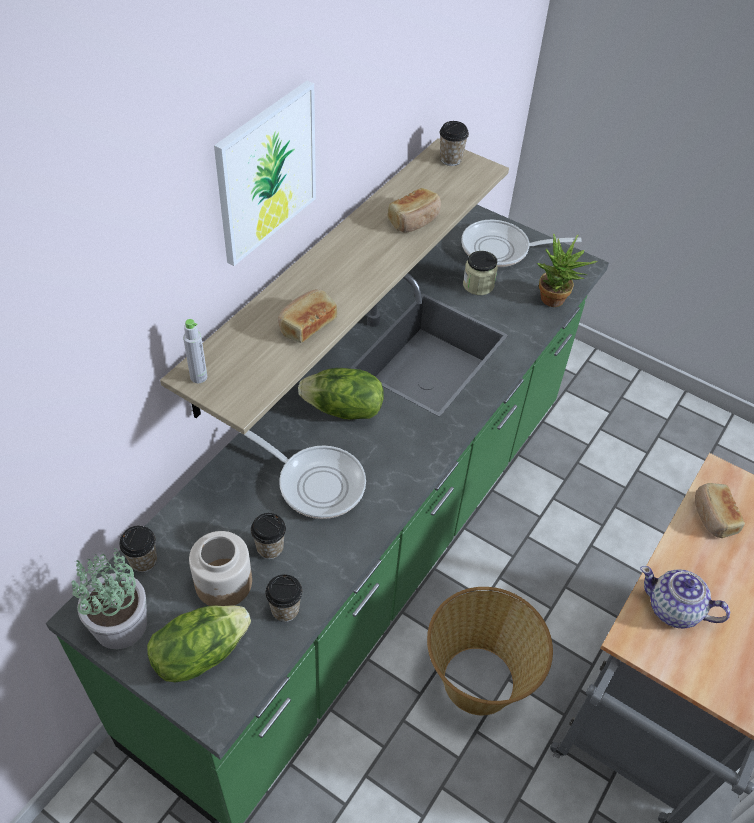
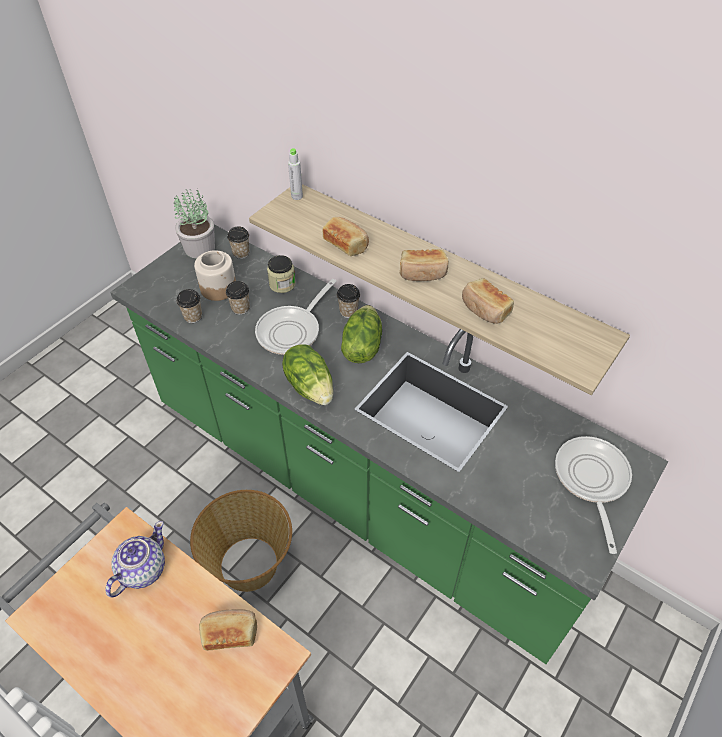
camera: 95 degrees right, 0 degrees up
(199, 653) = (173, 280): lettuce -> lettuce (310, 386)
(266, 173) = (400, 136): picture -> none
(360, 261) = (422, 273): none -> bread
(450, 159) = (592, 342): cup -> cup (348, 311)
(478, 285) = (528, 453): jar -> jar (282, 284)
(555, 302) = (514, 523): potted plant -> none

